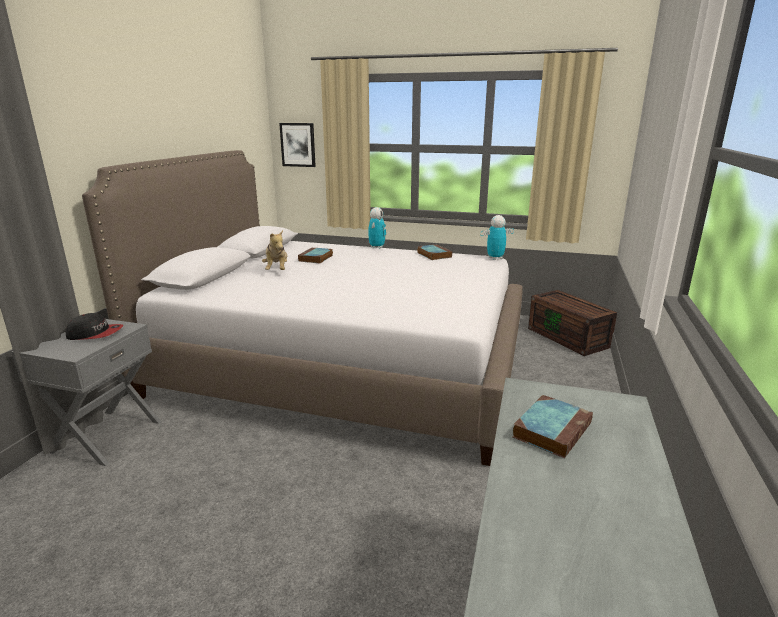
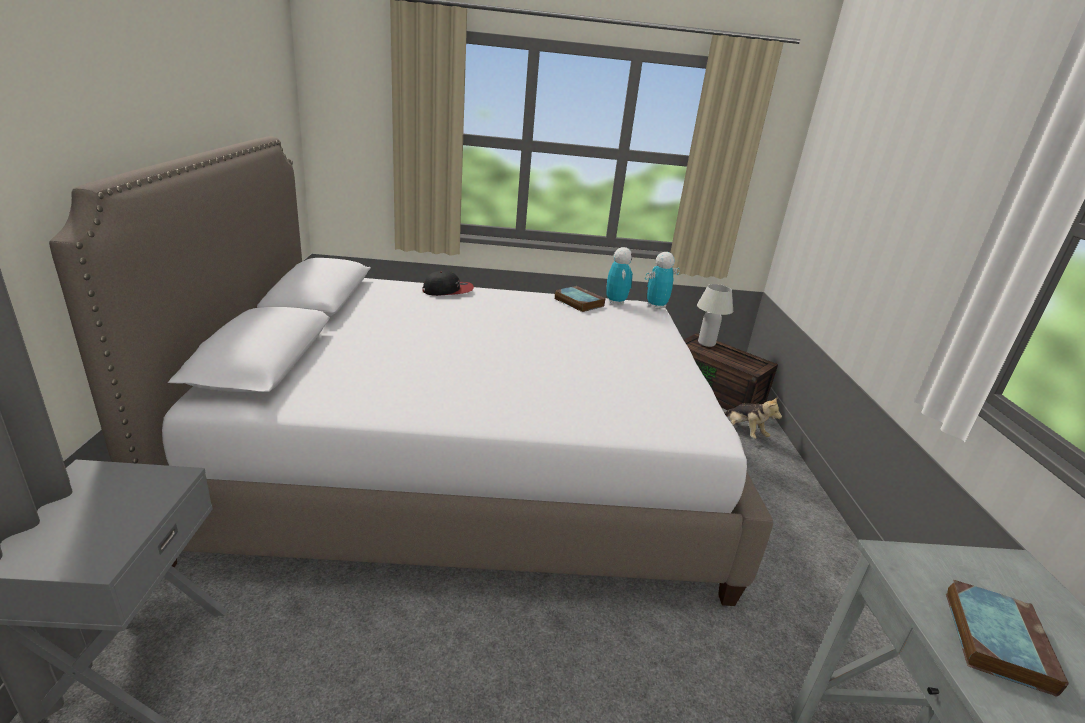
camera: 20 degrees left, 5 degrees up
(95, 334) = (113, 503): cap -> cap (448, 290)
(277, 270) = (379, 340): plush toy -> plush toy (744, 431)
(298, 144) = (346, 126): picture -> none
(316, 258) = (422, 313): book -> none
(377, 247) = (493, 290): toy robot -> toy robot (615, 302)
(560, 296) = (706, 343): none -> white table lamp

